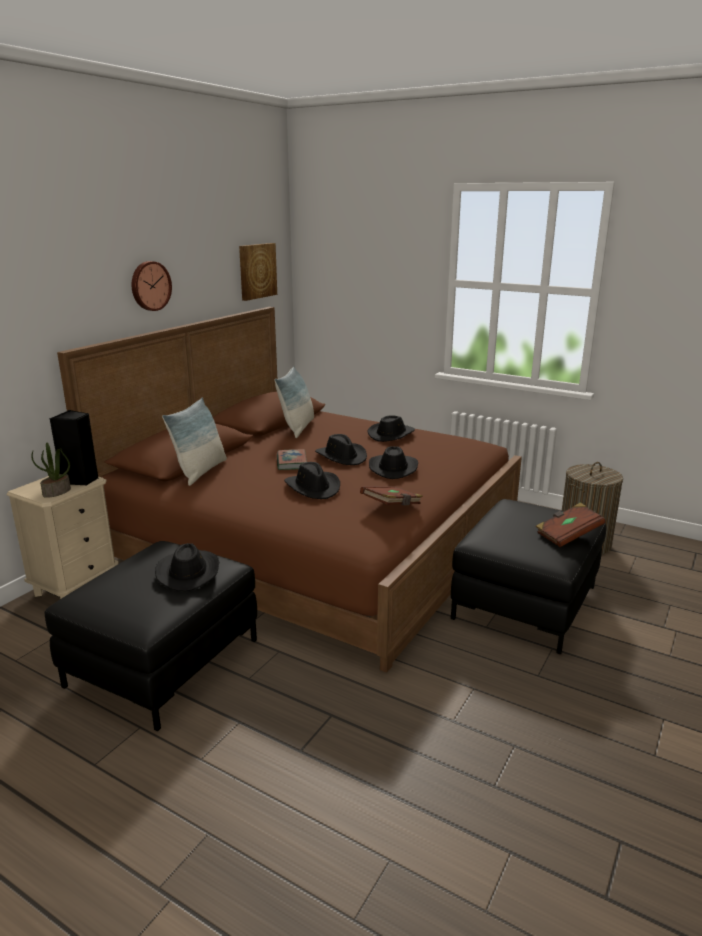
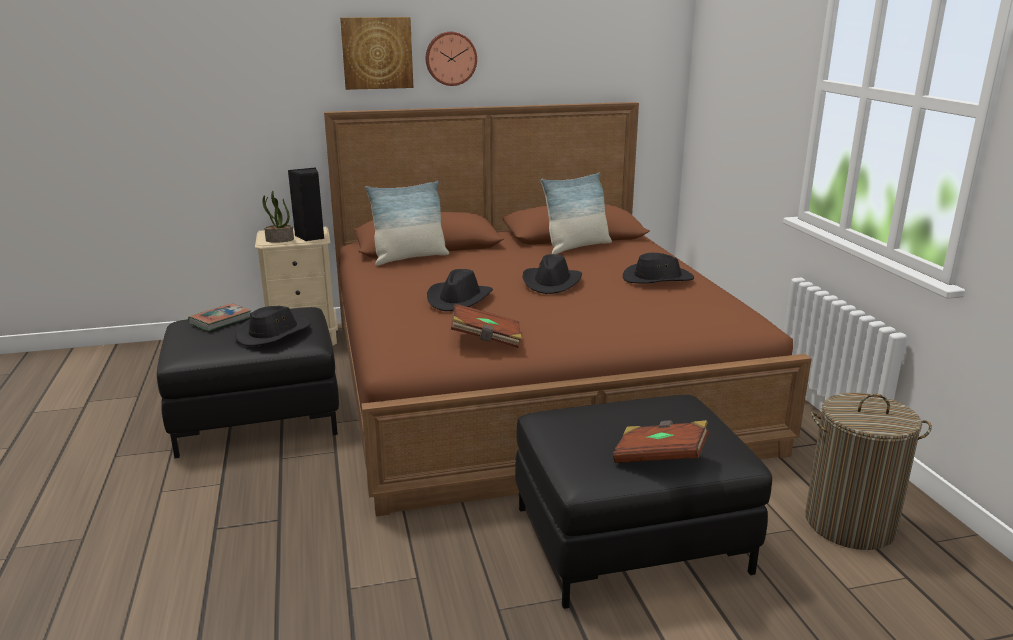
camera: 45 degrees right, 0 degrees up
(257, 271) = (622, 56): picture -> picture (377, 53)
(291, 462) = (495, 273): book -> book (220, 320)
(393, 468) = (575, 308): black hat -> none

